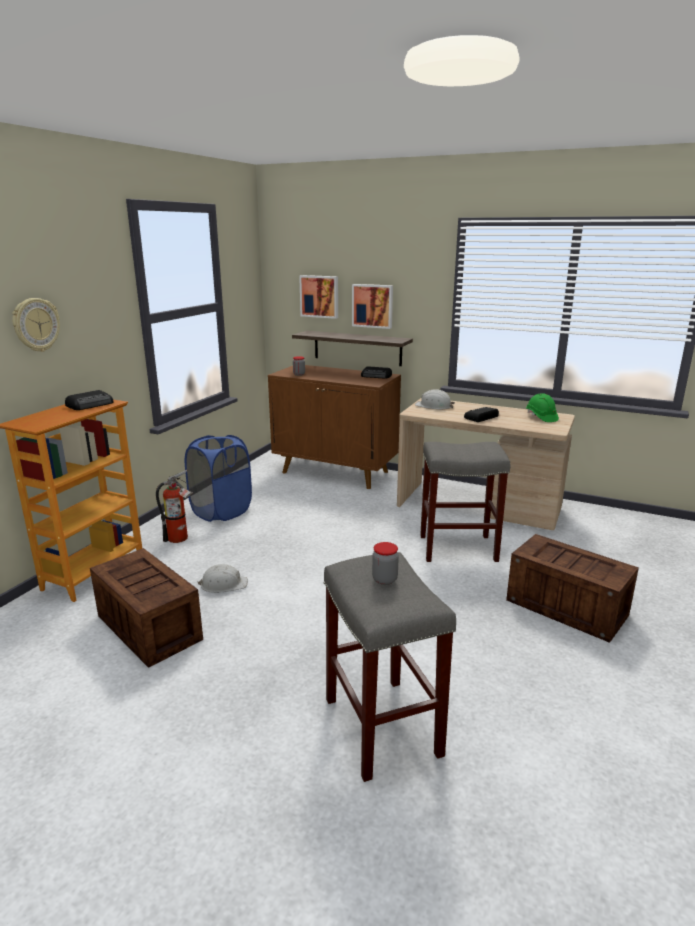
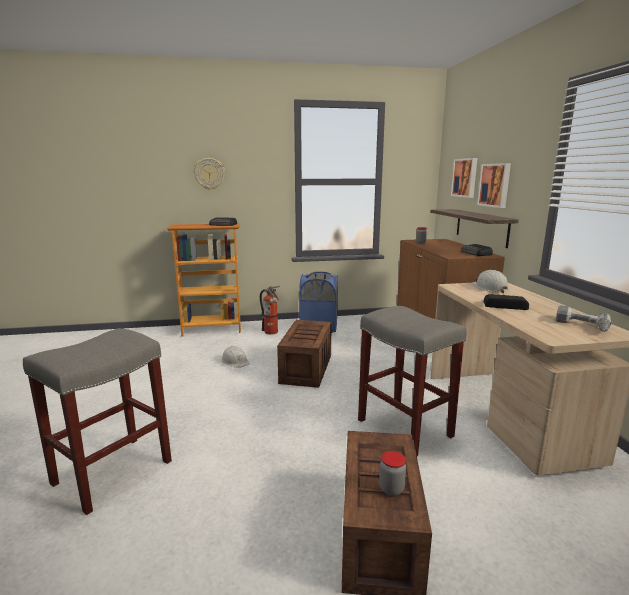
camera: 55 degrees right, 5 degrees down
(148, 627) = (173, 360): crate -> crate (306, 368)
(384, 579) = (100, 344): jar -> jar (391, 489)
(541, 417) = (581, 325): green hard hat -> power drill

